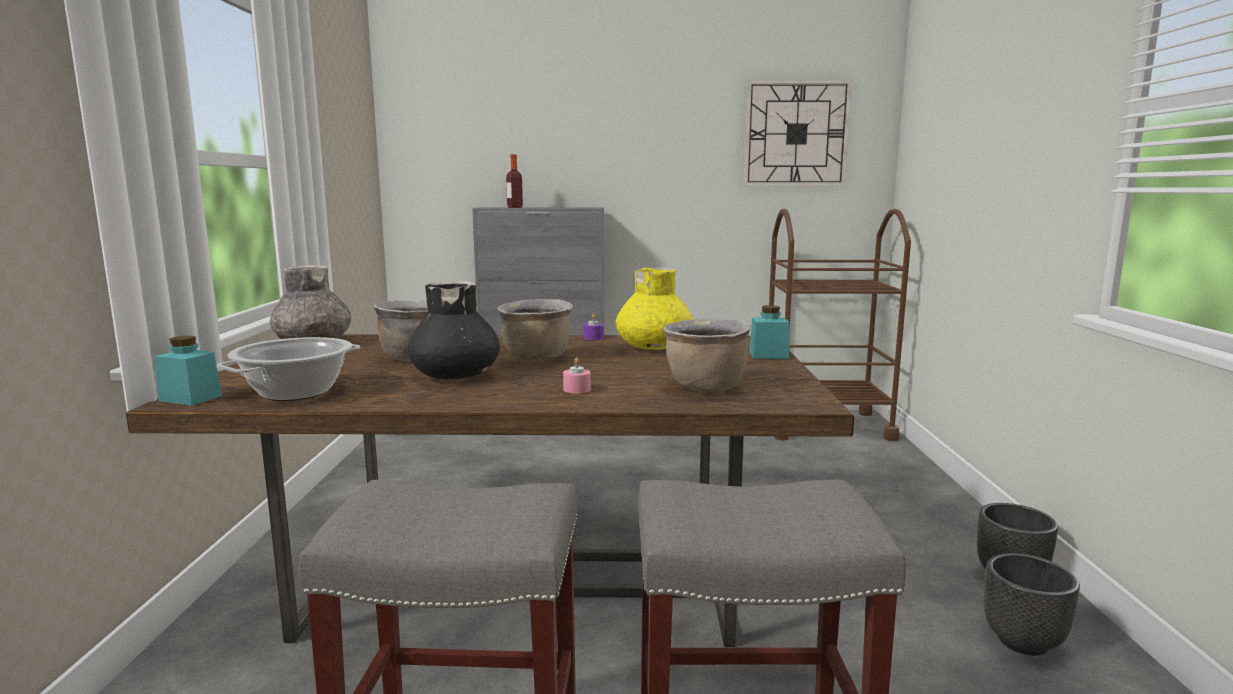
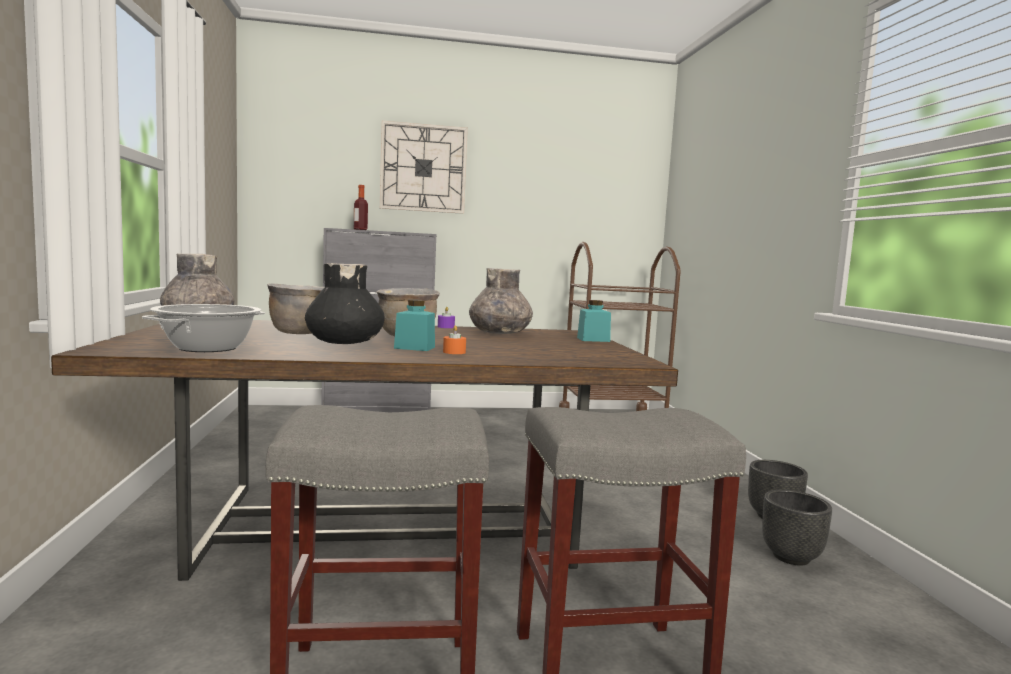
camera: 10 degrees left, 5 degrees down
(190, 398) = (109, 349): turquoise jar -> turquoise jar (414, 348)
(577, 389) = (454, 352): pink candle -> orange candle
(654, 347) = (500, 333): yellow vase -> grey vase
(706, 388) = (557, 354): brown cooking pot -> none
(796, 134) = (590, 185): wall clock -> wall clock (423, 168)

